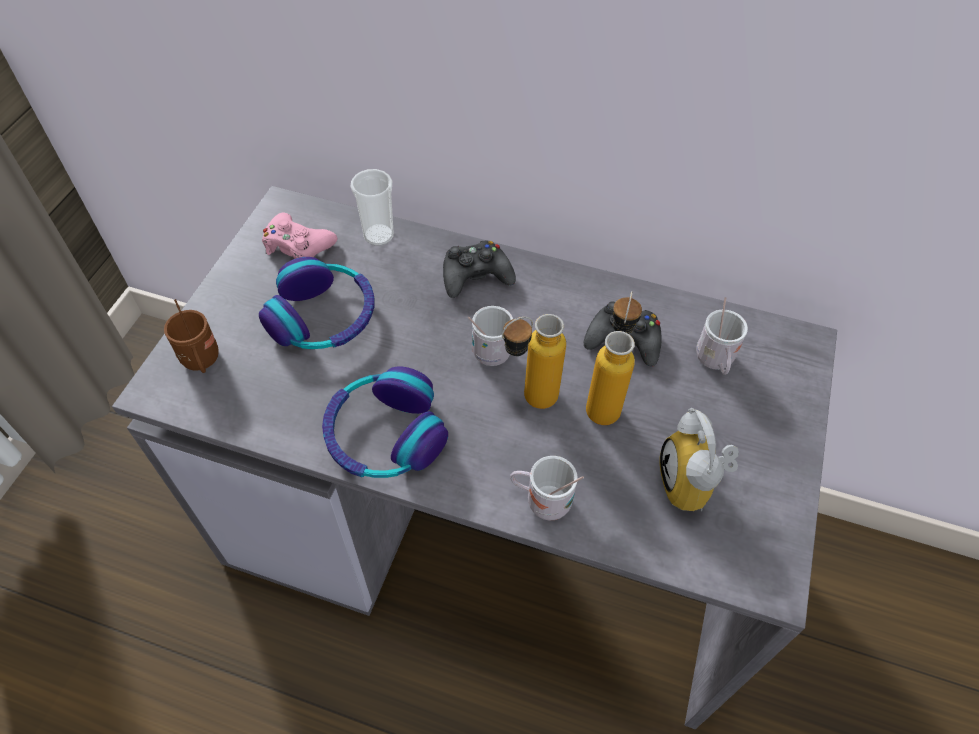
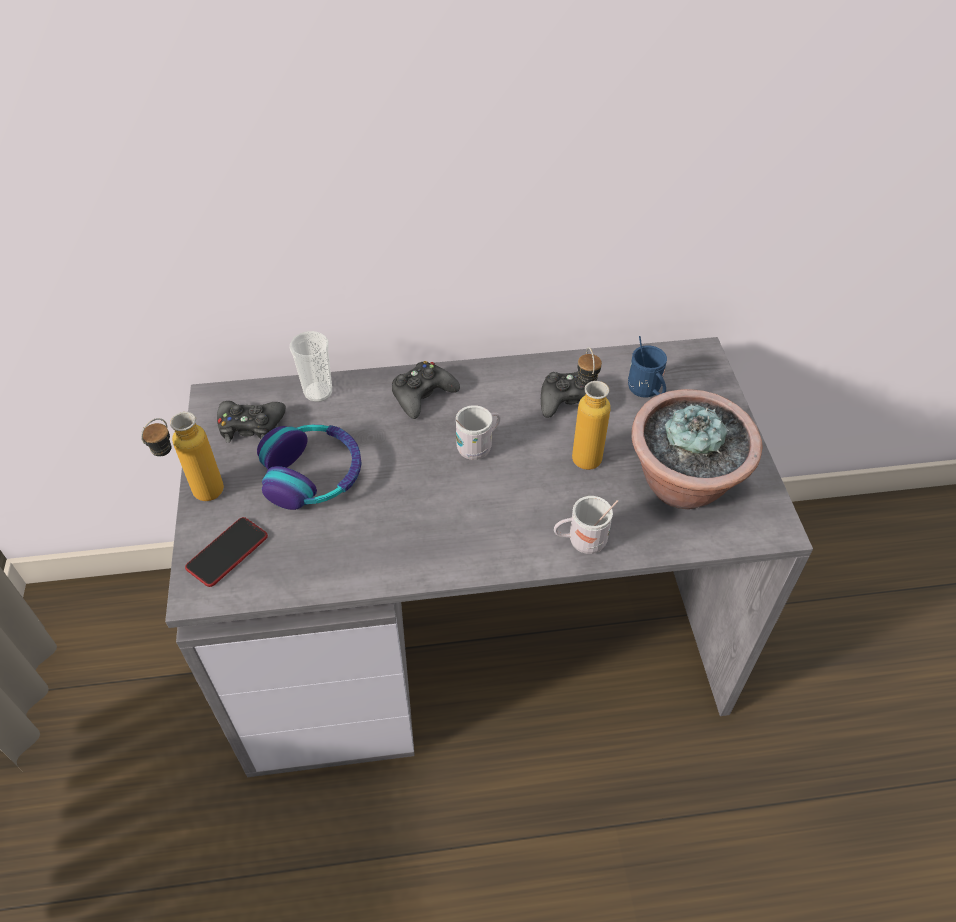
camera: 25 degrees left, 5 degrees down
(202, 362) = (227, 552): brown mug -> phone
(298, 246) = (251, 426): pink game controller -> black game controller
(385, 435) = (426, 545): headphones -> none
(527, 401) = (524, 474): bottle -> bottle (198, 498)
(693, 486) = (683, 485): alarm clock -> potted plant
(714, 362) = (646, 392): white mug -> blue mug

